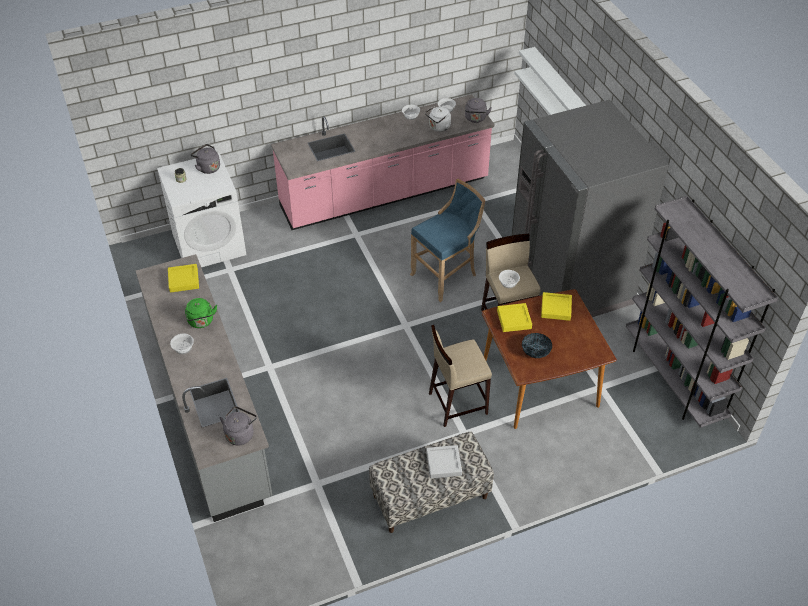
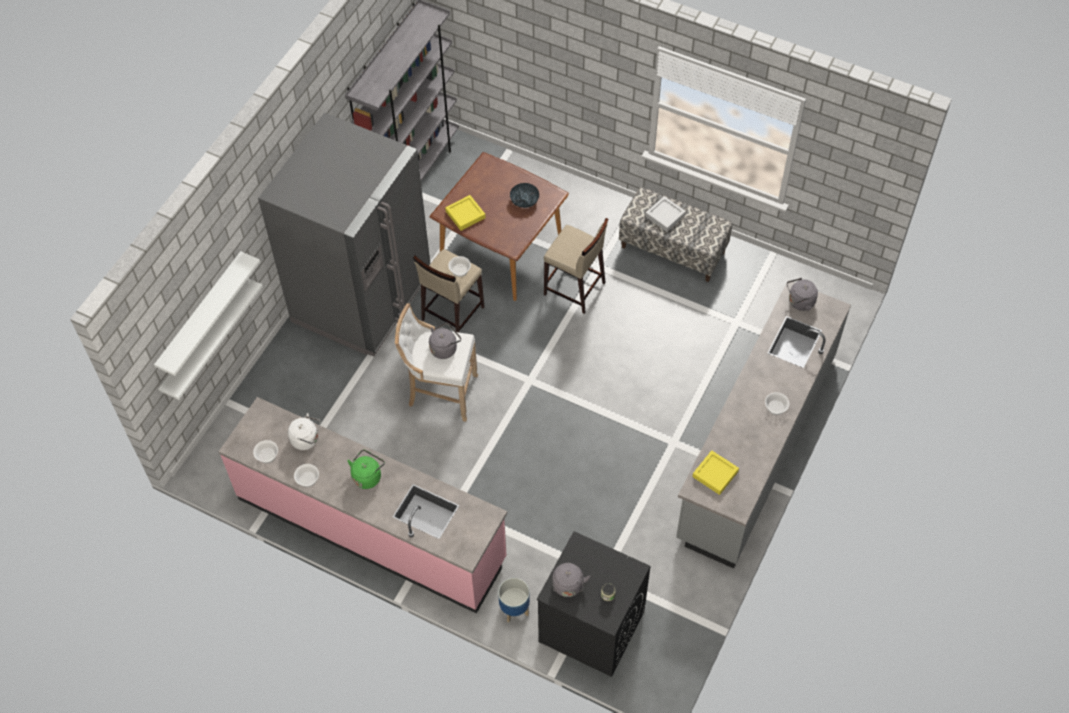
camera: 130 degrees left, 10 degrees up
(201, 322) = (740, 418): green kettle -> green kettle (368, 476)
(209, 244) = (590, 626): white washing machine -> black washing machine
(261, 220) = (514, 609): none -> planter
(446, 276) = (440, 392): blue stool -> white stool
(475, 119) = (262, 418): grey kettle -> grey kettle (445, 348)
(514, 319) = (505, 233): yellow tray -> none

